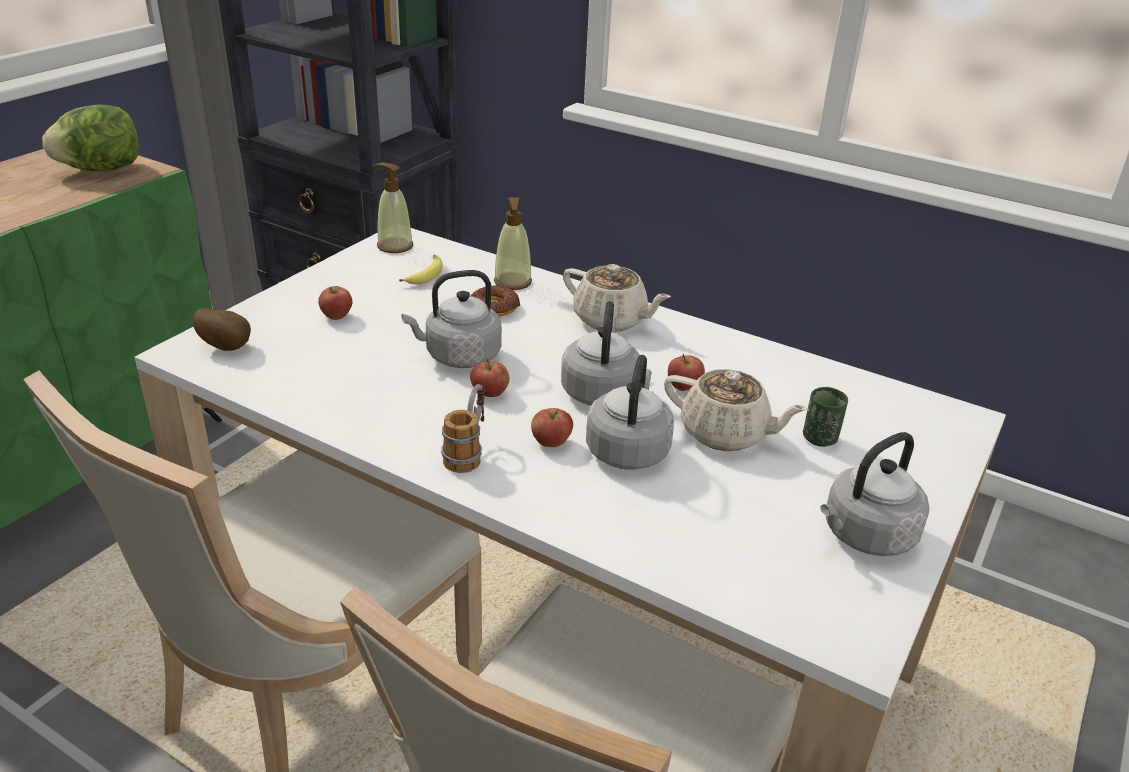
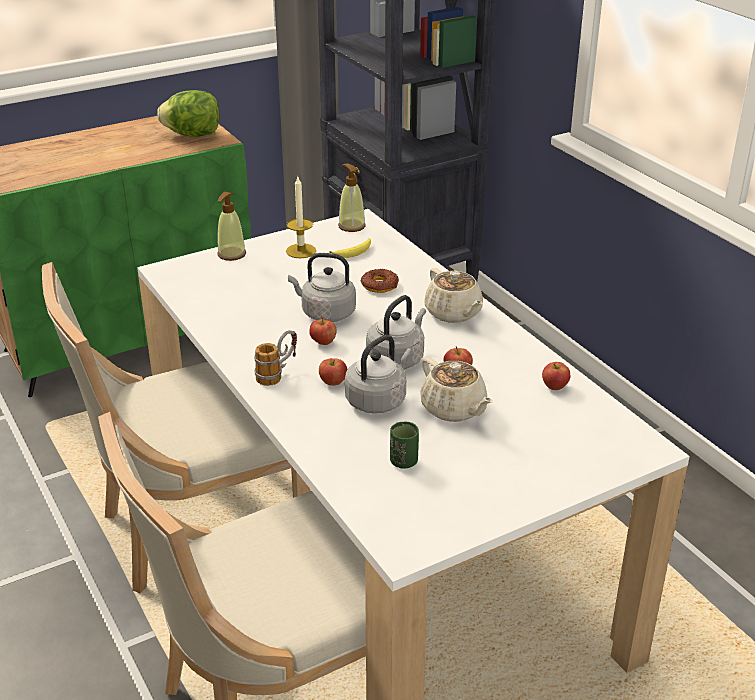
camera: 30 degrees right, 0 degrees up
(227, 346) = (192, 273): potato -> none
(337, 316) = (272, 268): apple -> apple (555, 387)
(356, 287) = (301, 251): none -> candle
(512, 282) = (409, 270): soap dispenser -> soap dispenser (231, 254)
(819, 438) = (518, 431): green cup -> green cup (403, 462)
(865, 536) = (479, 496): grey kettle -> none

